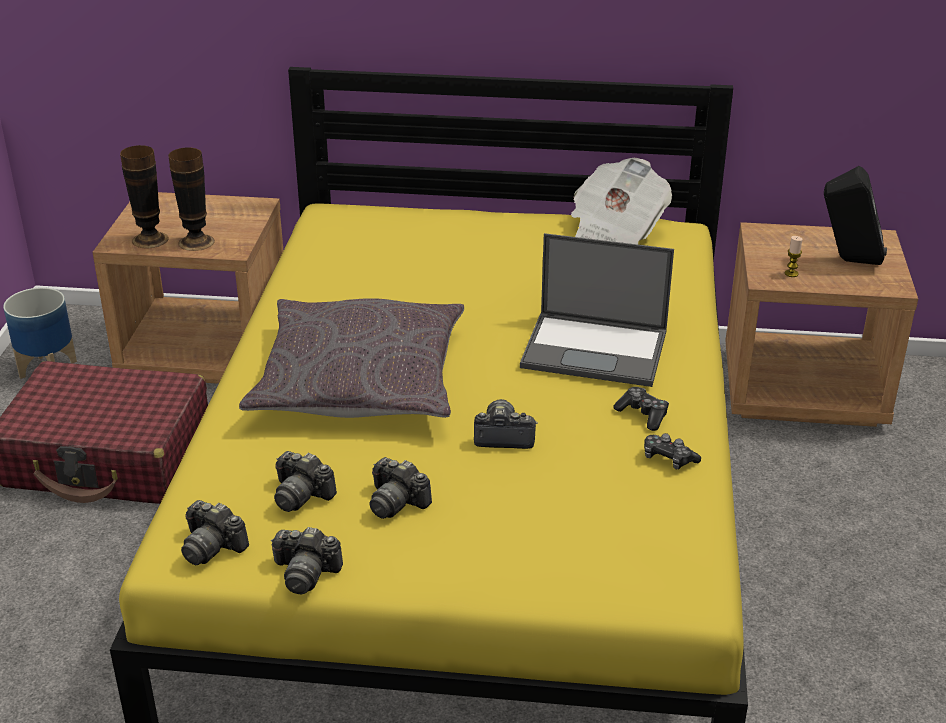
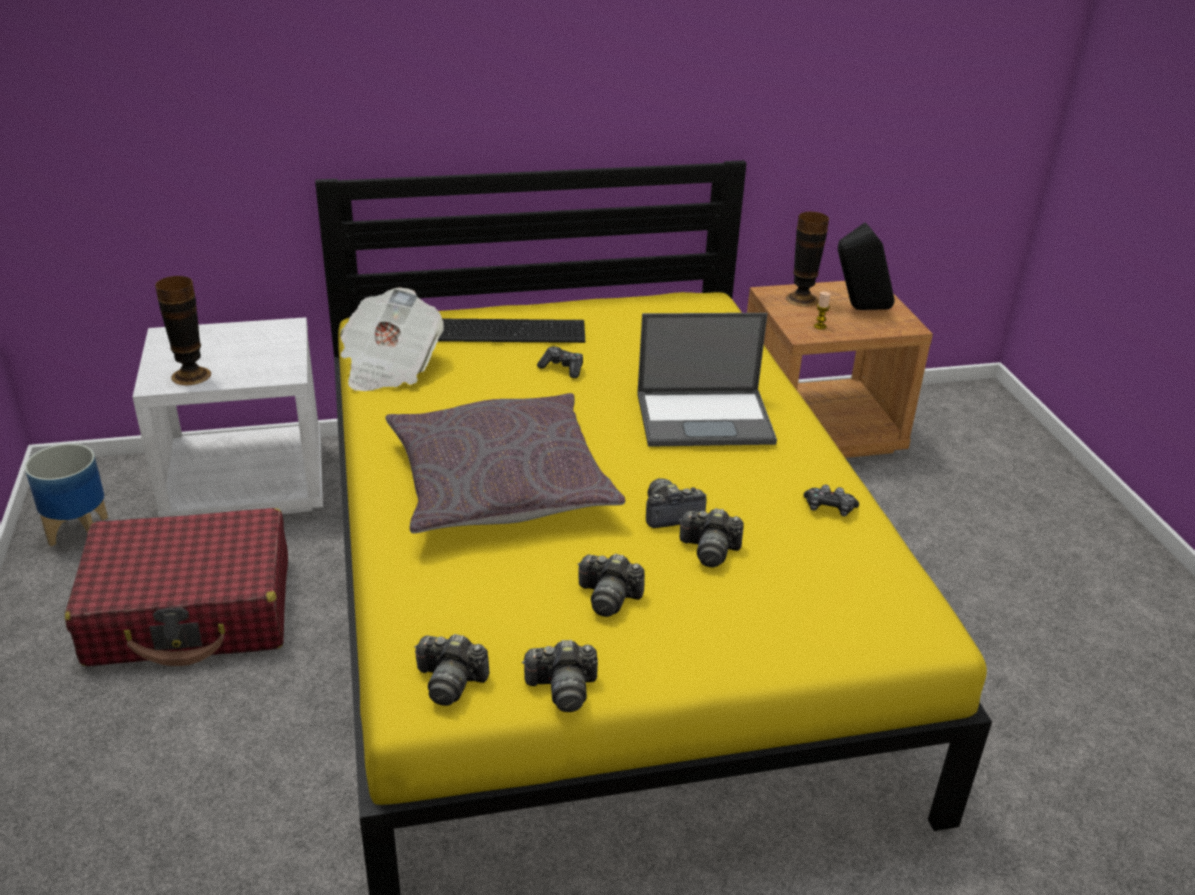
camera: 20 degrees left, 0 degrees up
(196, 242) = (243, 371): vase -> vase (802, 299)
(207, 351) = (247, 484): brown nightstand -> white nightstand
(301, 495) = (511, 609): camera -> camera (709, 550)
(453, 235) = (508, 330): none -> keyboard
(614, 231) = (655, 308): newspaper -> newspaper (389, 367)
(643, 414) = (782, 471): game controller -> game controller (562, 368)

